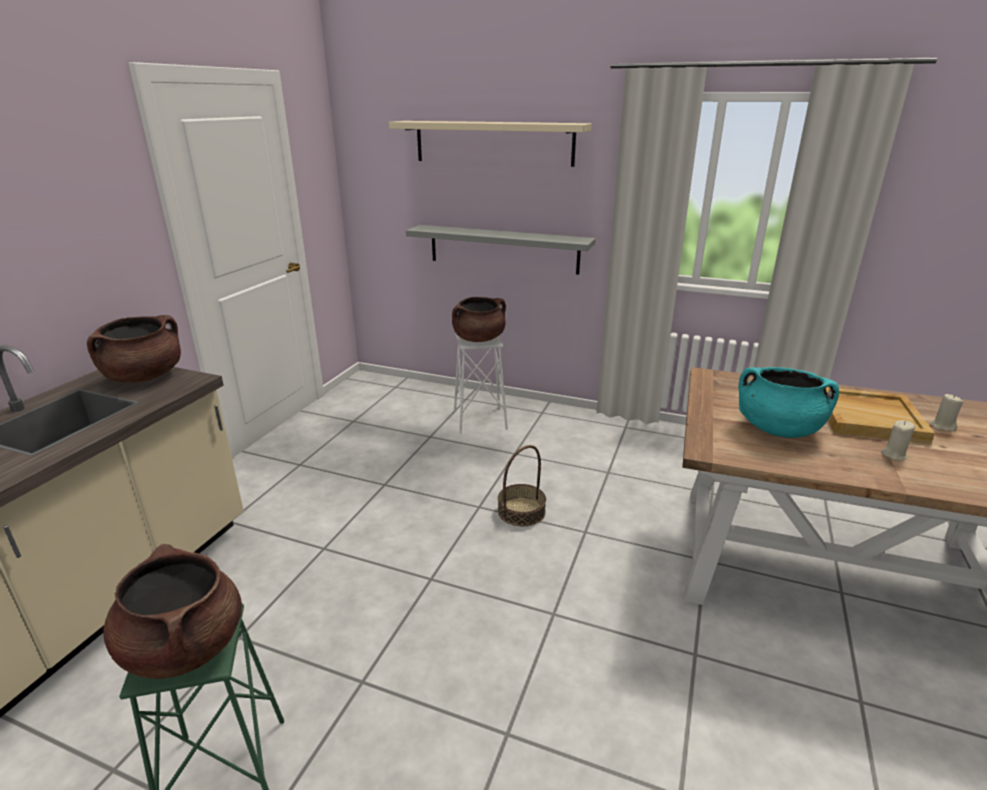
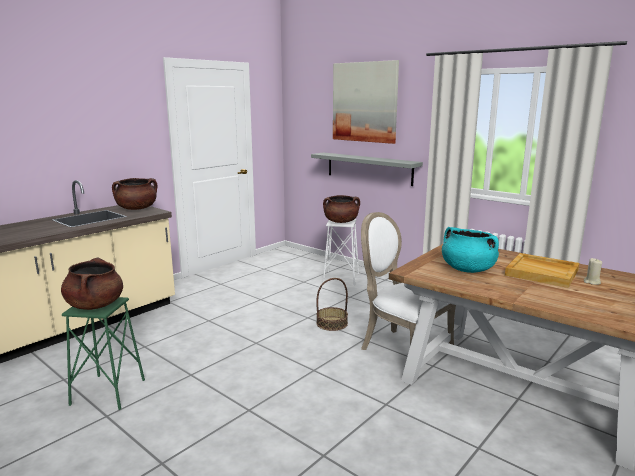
camera: 20 degrees right, 10 degrees down
(493, 143) = (365, 102): beige shelf -> picture
(646, 538) = (402, 349): none -> white chair
(893, 455) = (531, 288): beige candle -> none

